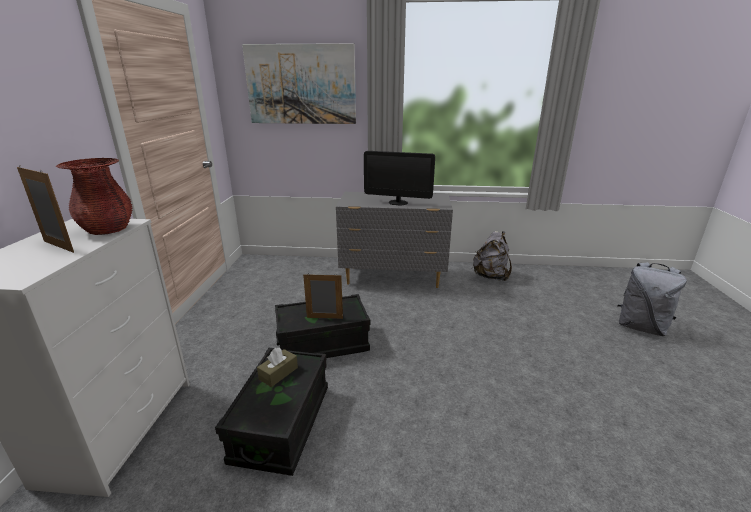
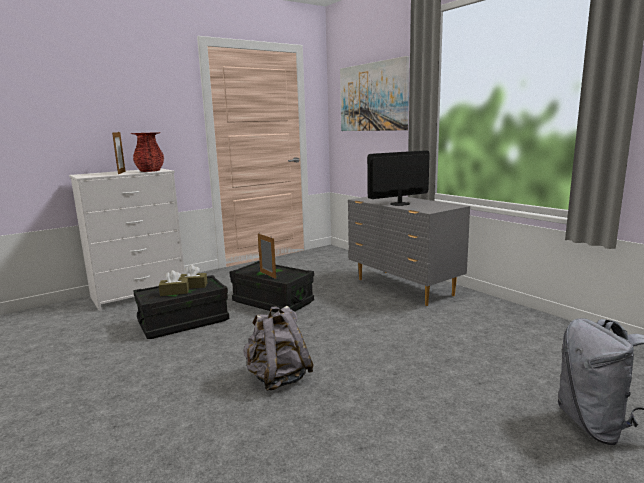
camera: 50 degrees right, 10 degrees down
(282, 395) = (174, 292): none -> brown tissue box
(398, 202) = (399, 204): monitor -> monitor turned 90 degrees clockwise
(490, 276) = (505, 317): grey backpack -> grey backpack (278, 378)

